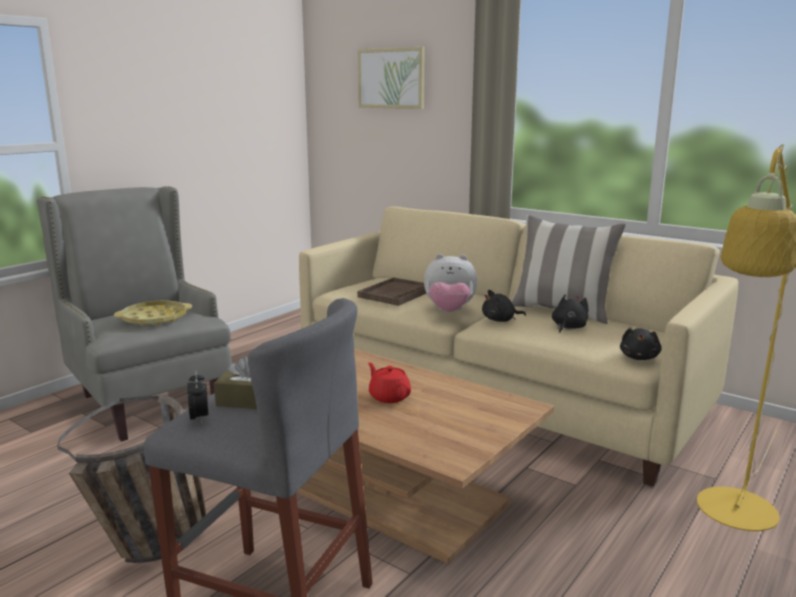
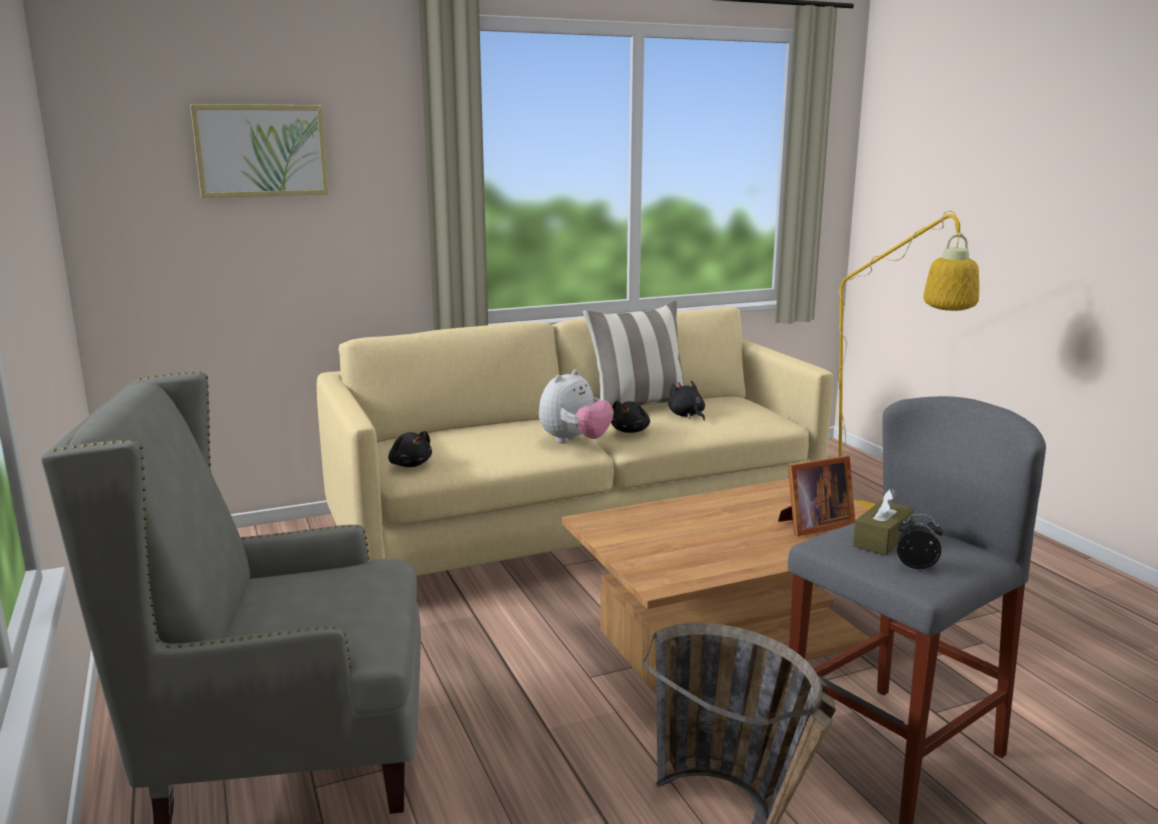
camera: 60 degrees left, 0 degrees up
(154, 318) = (338, 596): yellow tray -> none
(389, 396) = (731, 528): red teapot -> none
(395, 293) = (477, 447): brown tray -> none
(433, 425) = (813, 525): none -> picture frame
(639, 357) = (774, 418): black plush toy -> black plush toy (410, 464)

